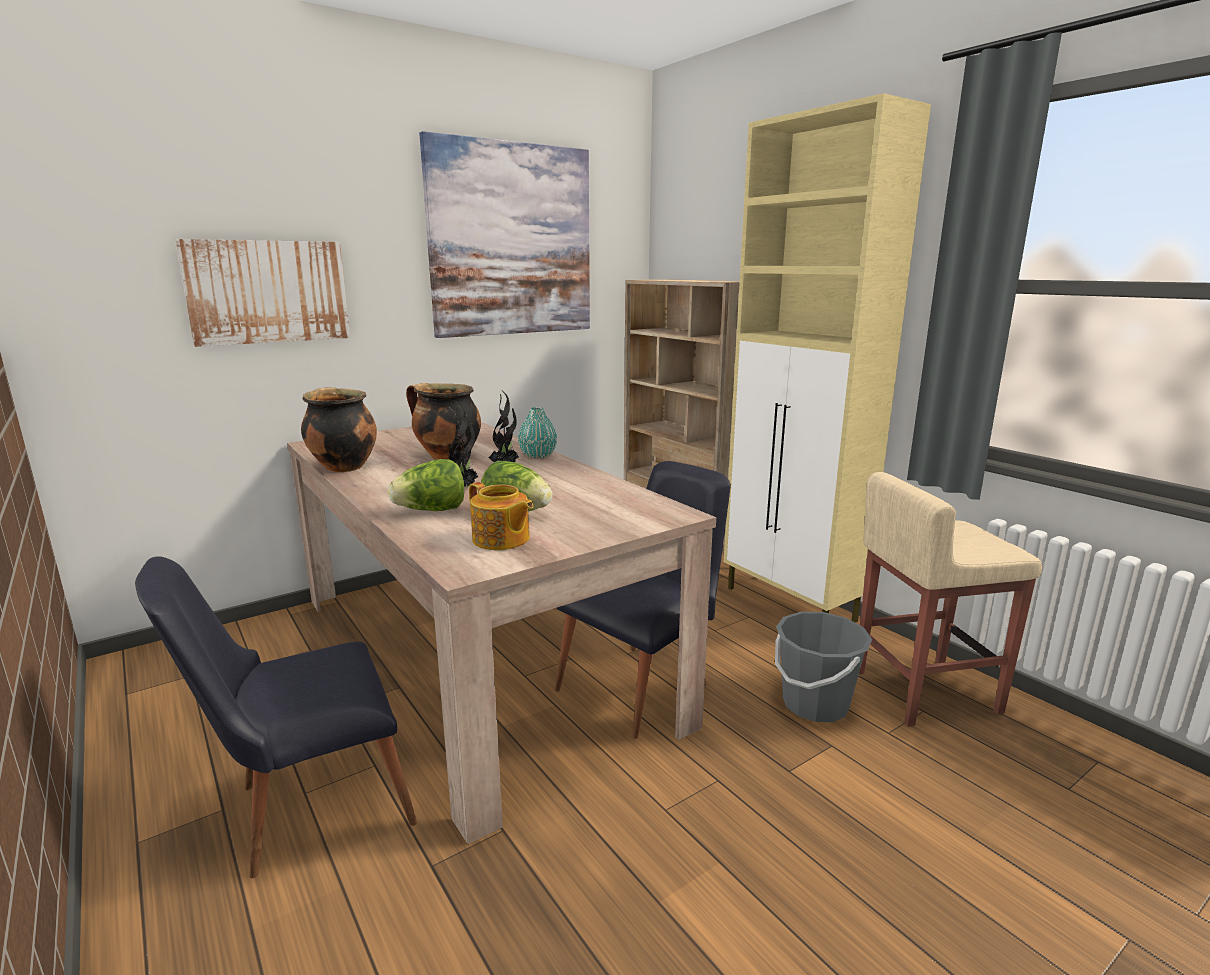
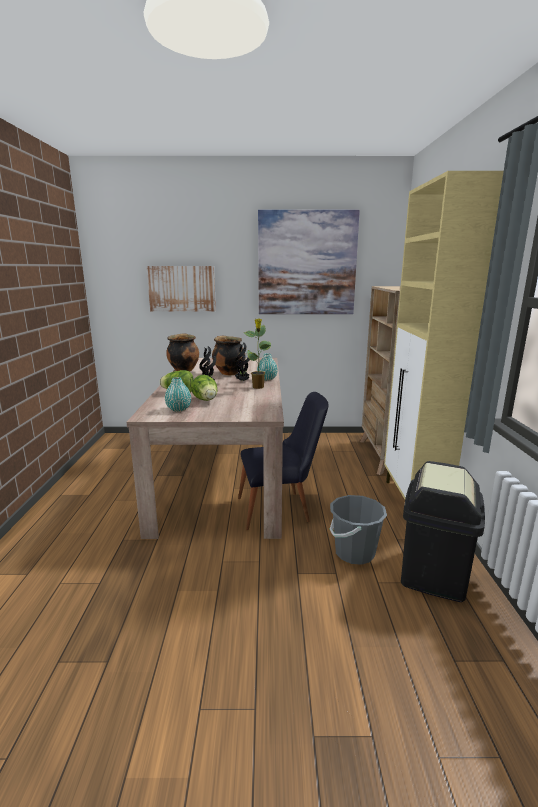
camera: 35 degrees right, 0 degrees up
(306, 808) = (110, 504): black chair -> none
(501, 540) = (178, 409): teapot -> turquoise vase
(555, 472) = (258, 387): none -> potted plant
(923, 691) = (433, 573): beige stool -> black trash can

